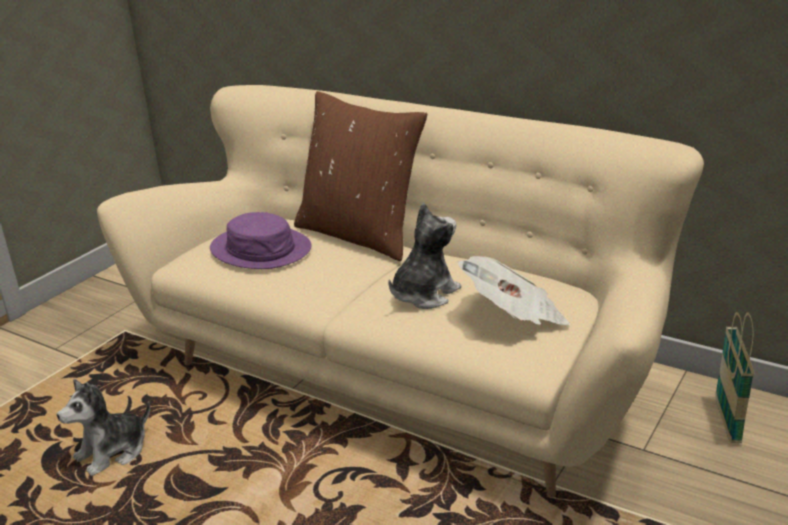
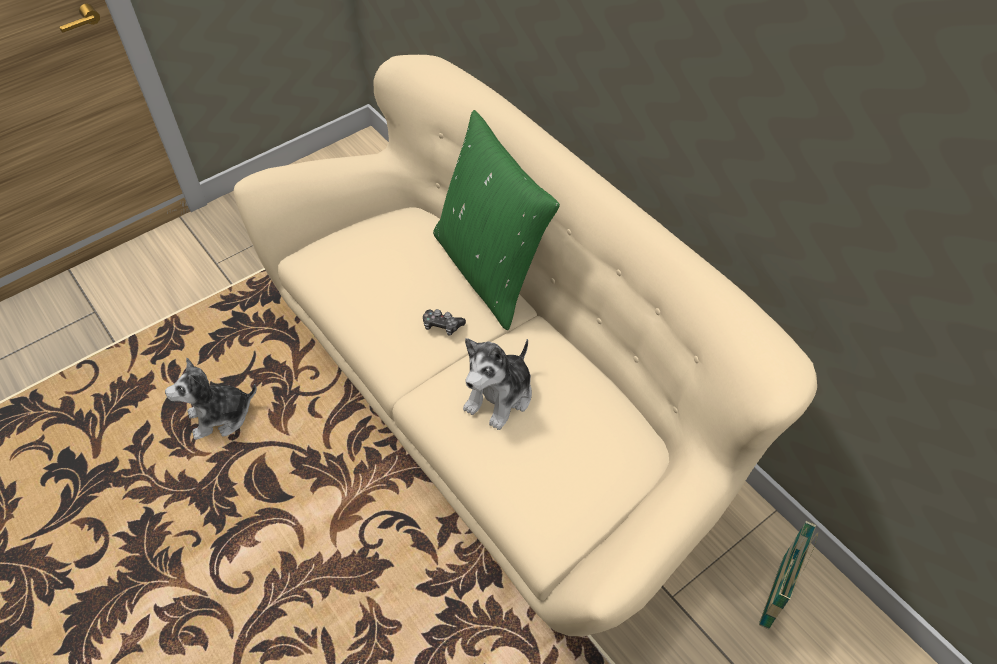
camera: 20 degrees right, 25 degrees up
(261, 249) = (384, 265): purple hat -> none
(340, 269) = (442, 325): none -> game controller
(360, 234) = (490, 270): brown pillow -> green pillow
(423, 294) = (500, 396): plush toy -> plush toy turned 150 degrees clockwise
(514, 317) = (567, 465): newspaper -> none

